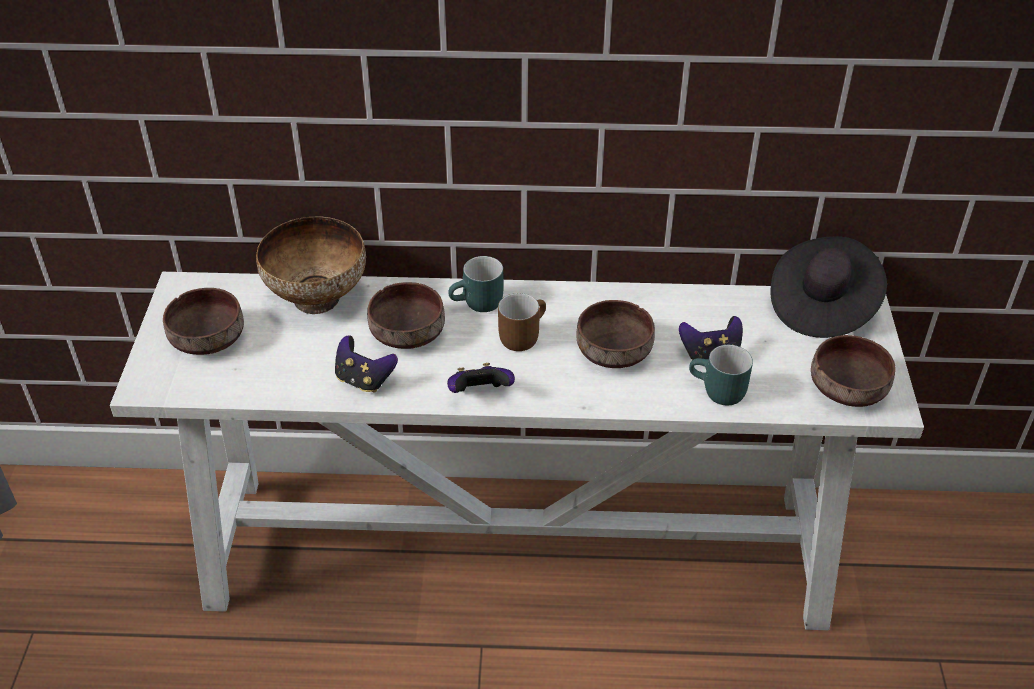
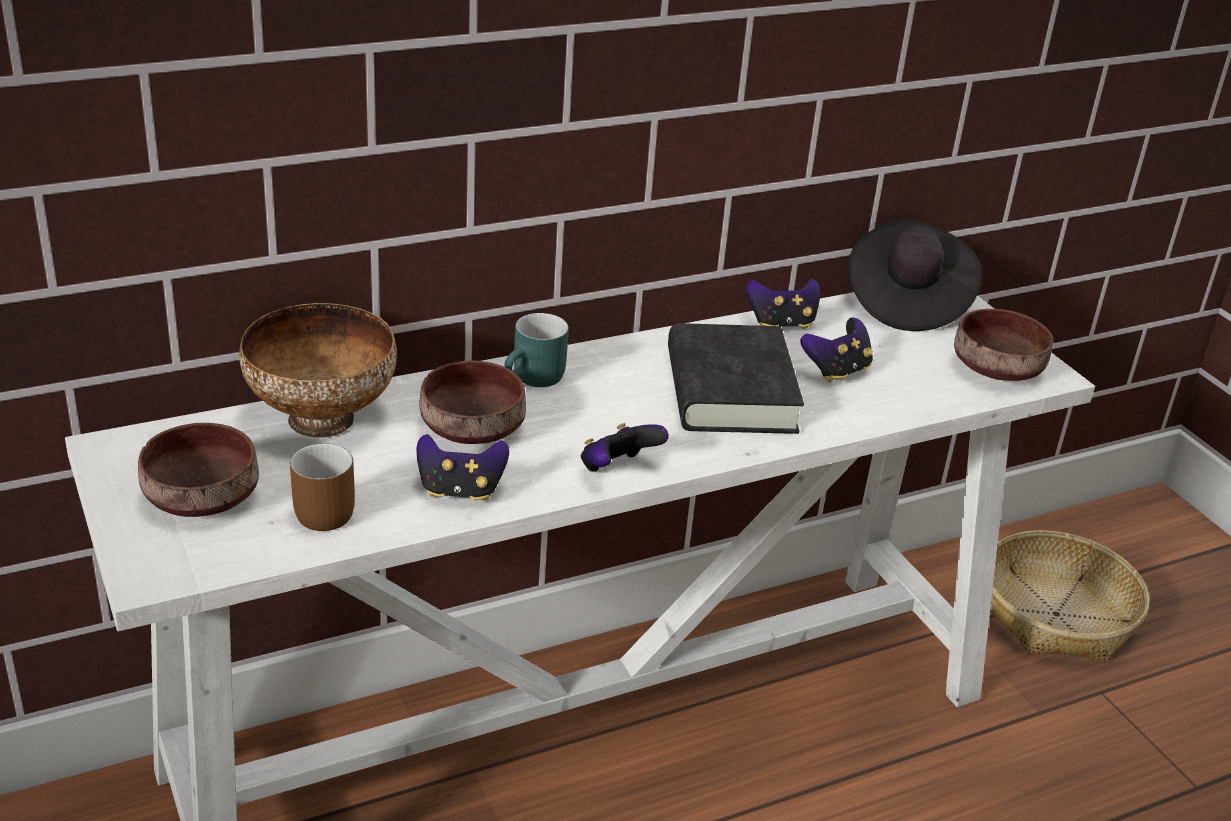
camera: 30 degrees left, 10 degrees down
(521, 335) = (613, 399): brown mug -> brown mug (325, 508)
(612, 351) = (730, 391): brown bowl -> black book
(699, 302) = (781, 324): none -> game controller
(717, 393) = (875, 404): turquoise mug -> none
(947, 583) = (1056, 614): none -> basket

